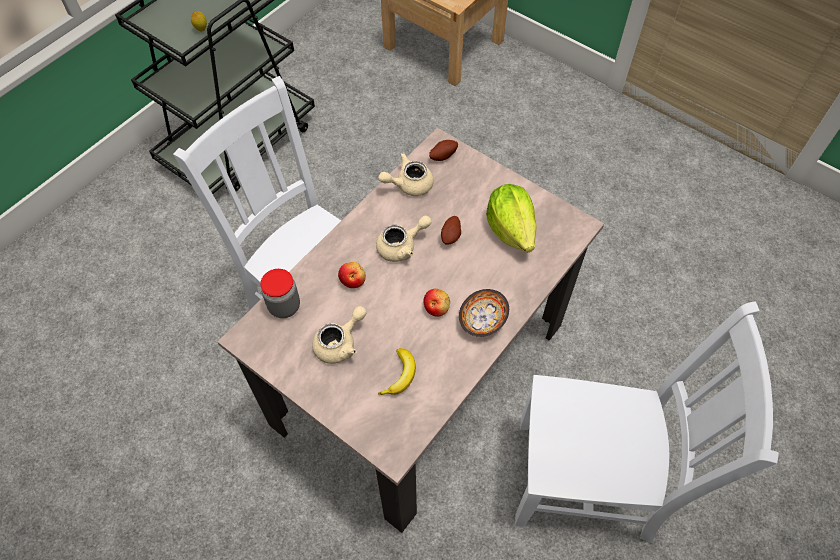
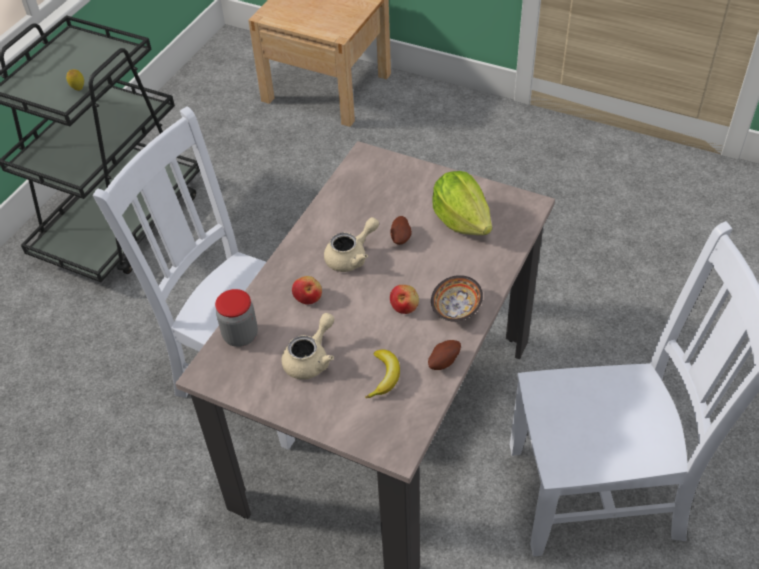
camera: 10 degrees left, 10 degrees down
(409, 184) = (342, 198): beige teapot -> none
(443, 155) = (371, 165): potato -> potato (443, 361)

